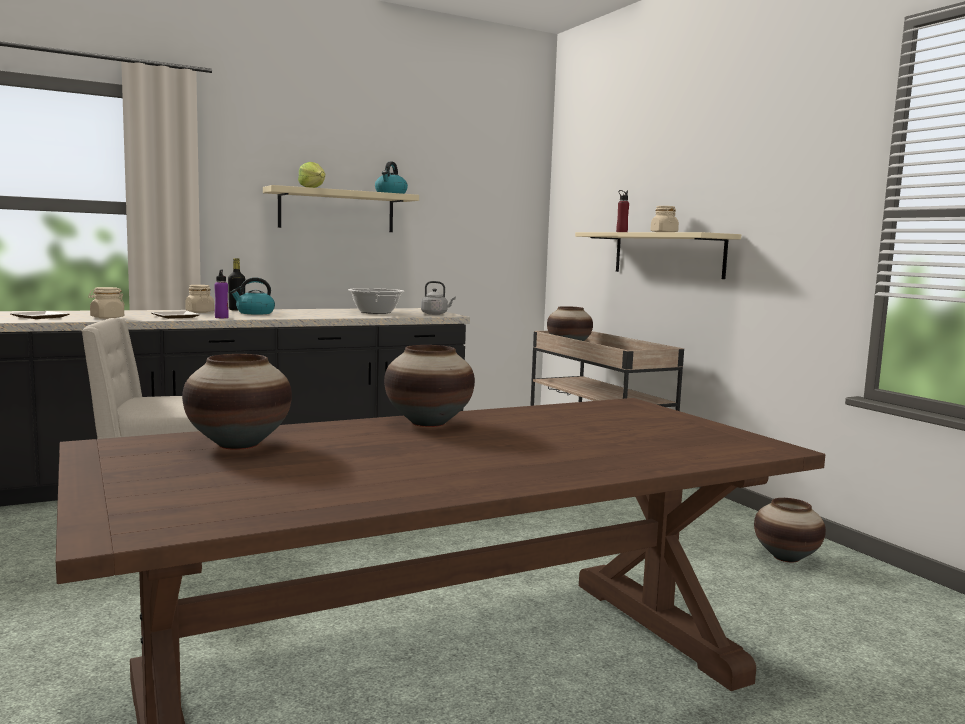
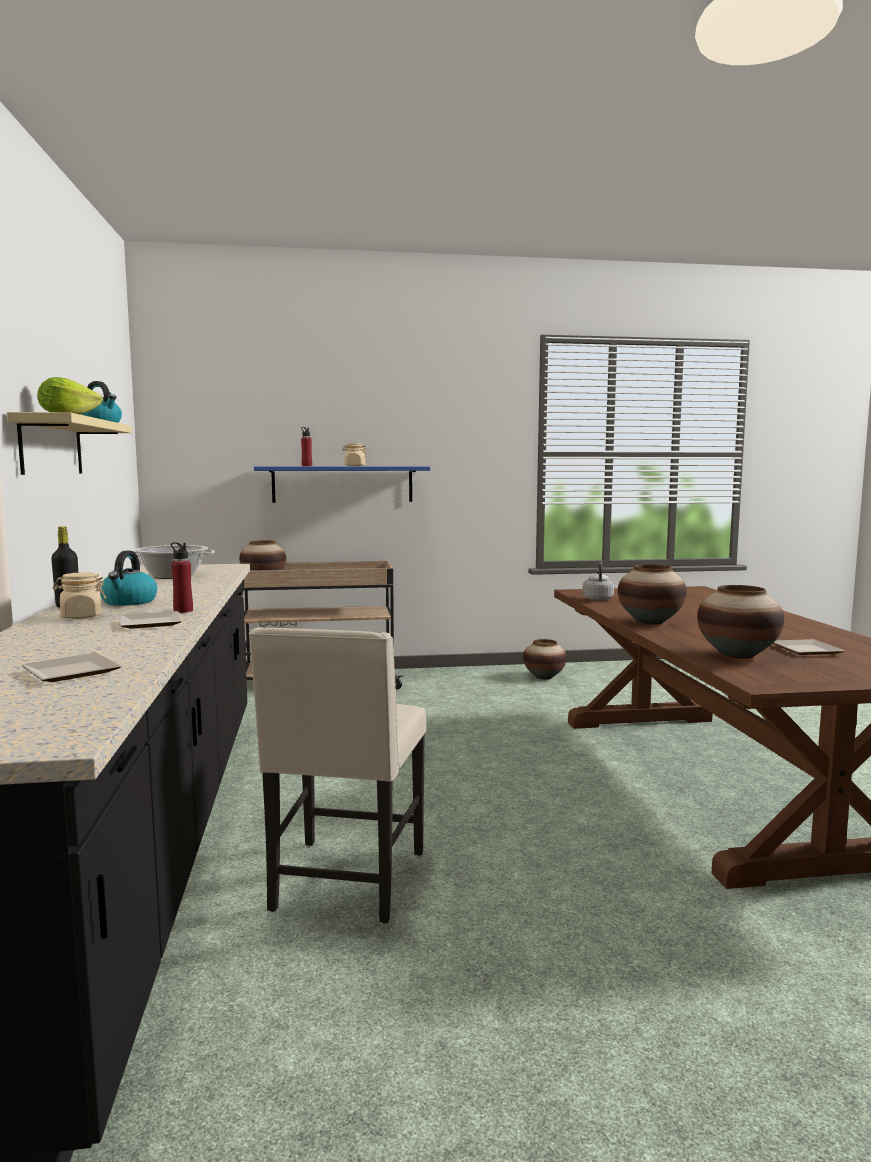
camera: 70 degrees left, 0 degrees up
(107, 317) = (127, 645): beige jar -> none
(221, 317) = (183, 611): purple bottle -> red bottle
(273, 472) = (808, 651): none -> plate
(435, 314) = (215, 567): grey kettle -> grey kettle (597, 599)
(667, 254) = (342, 484): beige shelf -> blue shelf

